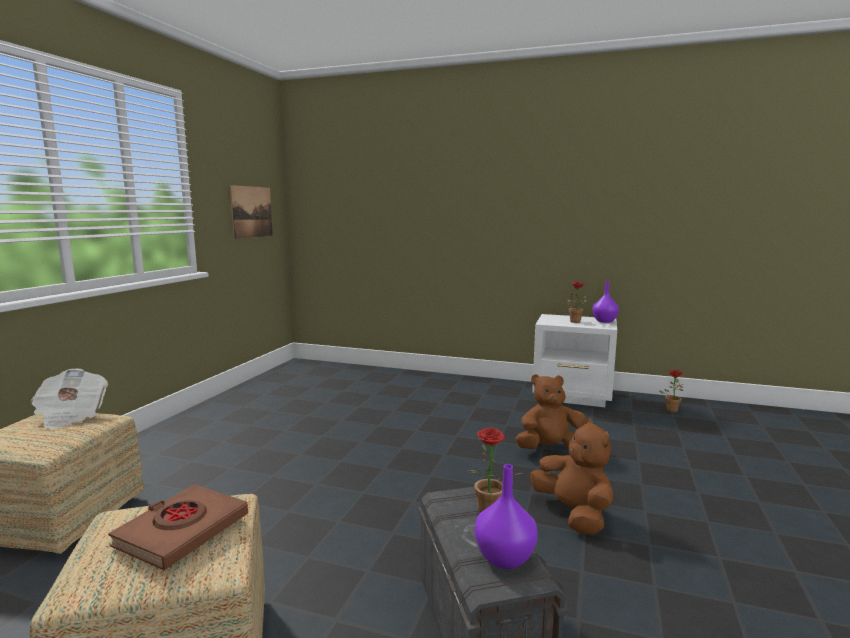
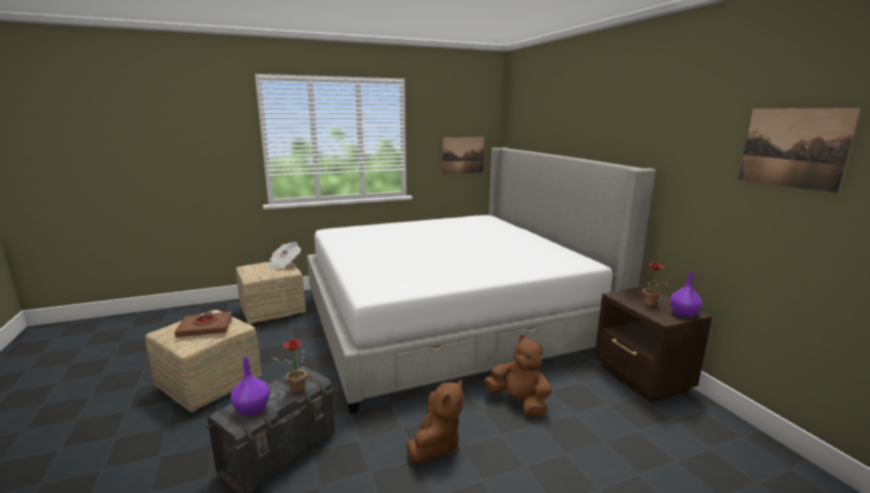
camera: 50 degrees right, 5 degrees up
(353, 418) = (448, 319): none -> bed
(573, 396) = (642, 379): white nightstand -> brown nightstand
(661, 170) = (793, 148): none -> picture
(671, 409) = (725, 443): potted plant -> none

